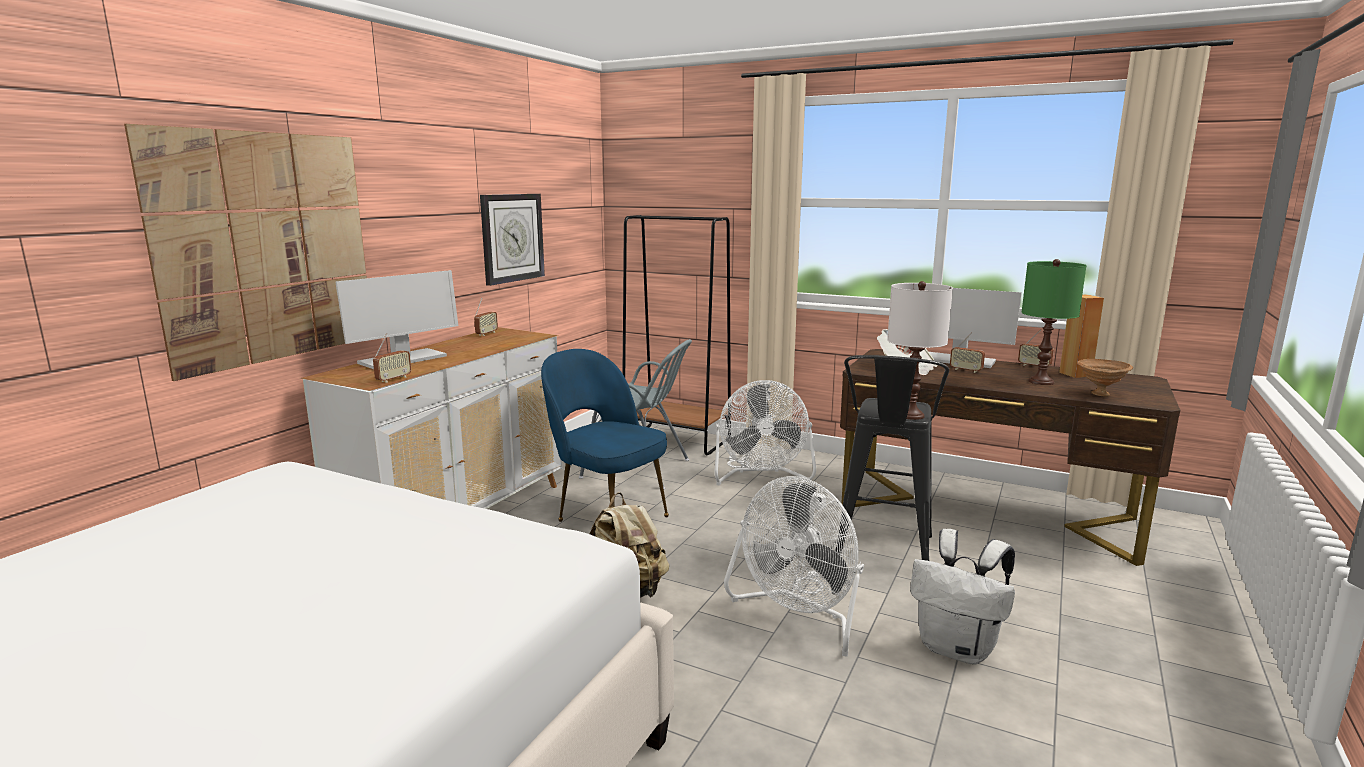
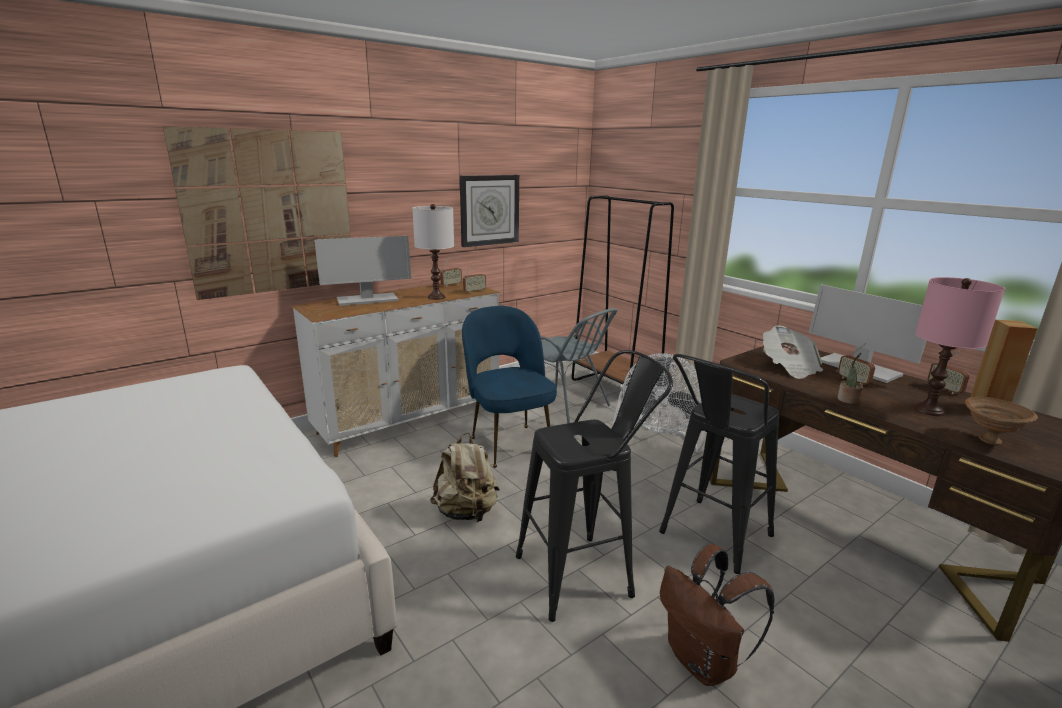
camera: 25 degrees right, 5 degrees up
(393, 379) = (338, 315): radio -> radio (474, 291)
(798, 613) = (585, 573): white fan -> black stool
(911, 415) = (743, 420): white table lamp -> white table lamp (436, 297)
(958, 649) = (704, 662): white backpack -> brown backpack
(979, 384) = (847, 400): none -> potted plant
(1040, 382) = (928, 410): green table lamp -> pink table lamp

